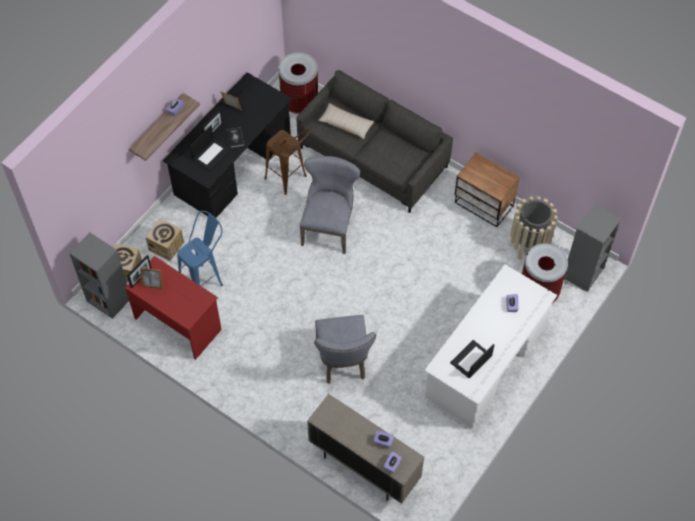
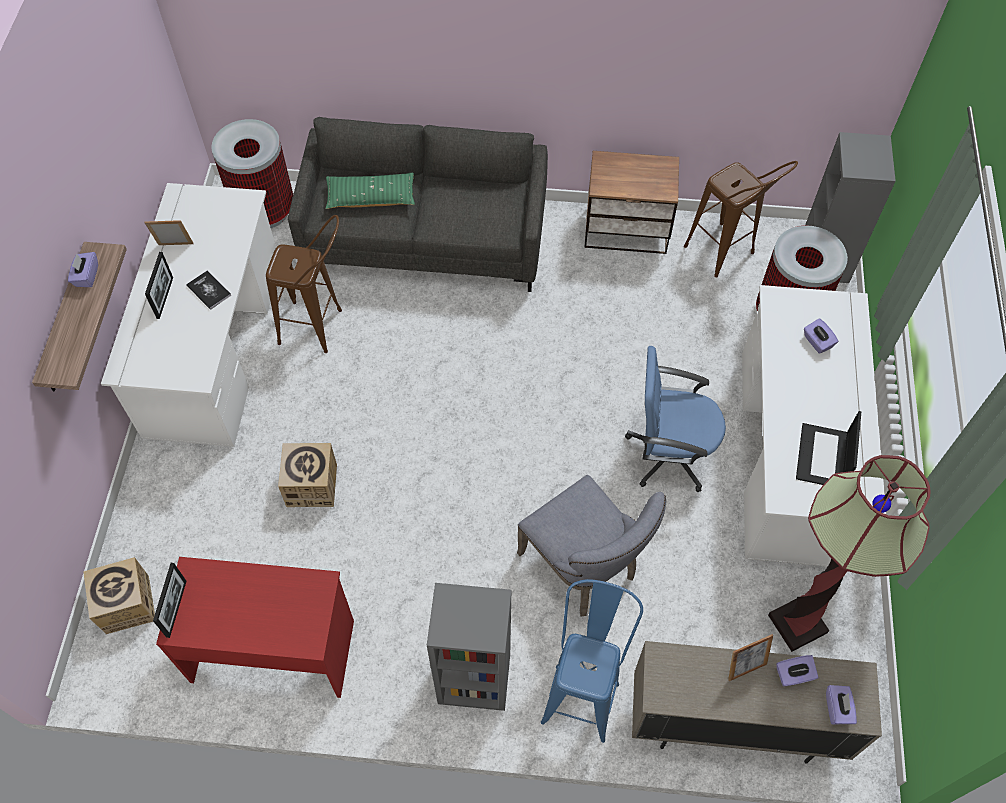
camera: 30 degrees left, 0 degrees up
(108, 299) = (123, 674): grey bookcase -> grey bookcase (473, 680)
(153, 285) = (208, 611): picture frame -> picture frame (744, 667)
(166, 246) = (176, 528): cardboard box -> cardboard box (312, 485)
(206, 280) = (278, 550): blue stool -> blue stool (583, 690)
(211, 154) = (182, 335): laptop -> none
(232, 165) = (214, 347): black desk -> white desk
(329, 226) = (424, 367): grey chair -> none
(346, 124) = (371, 197): beige pillow -> green pillow
(423, 330) = (669, 453): none -> blue office chair
(428, 441) = (797, 624): none -> floor lamp
(528, 244) = (726, 256): beige trash can -> brown stool

